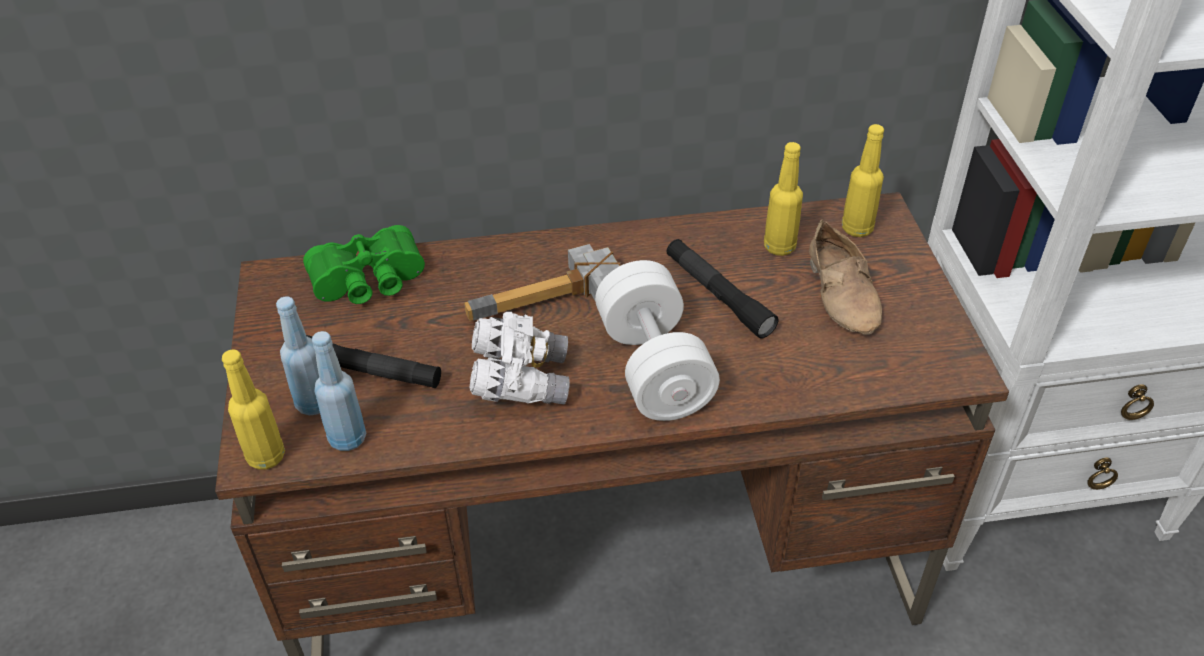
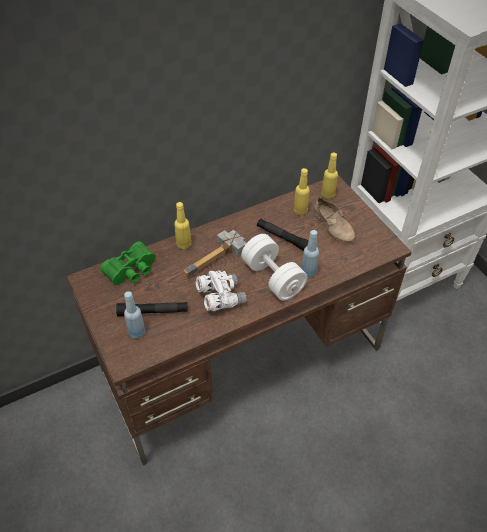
camera: 20 degrees left, 5 degrees up
(266, 456) = (128, 361): yellow bottle -> yellow bottle (183, 244)
(347, 438) = (160, 343): blue bottle -> blue bottle (308, 272)

